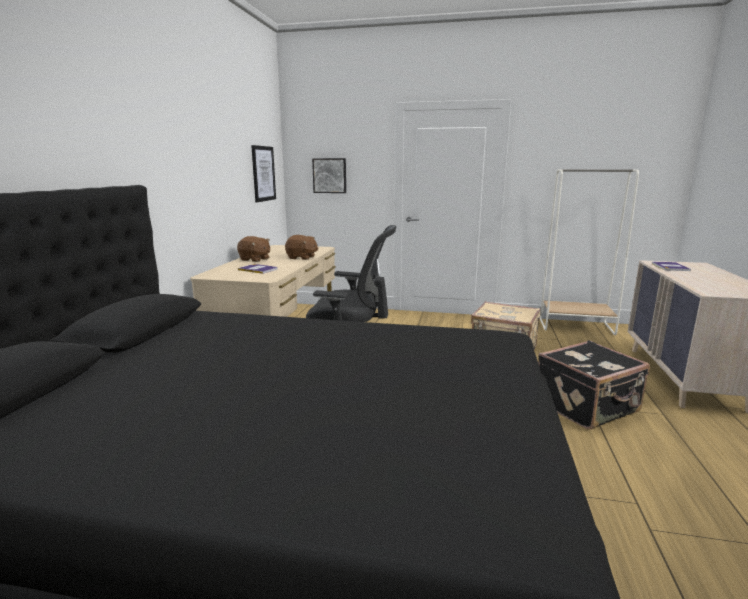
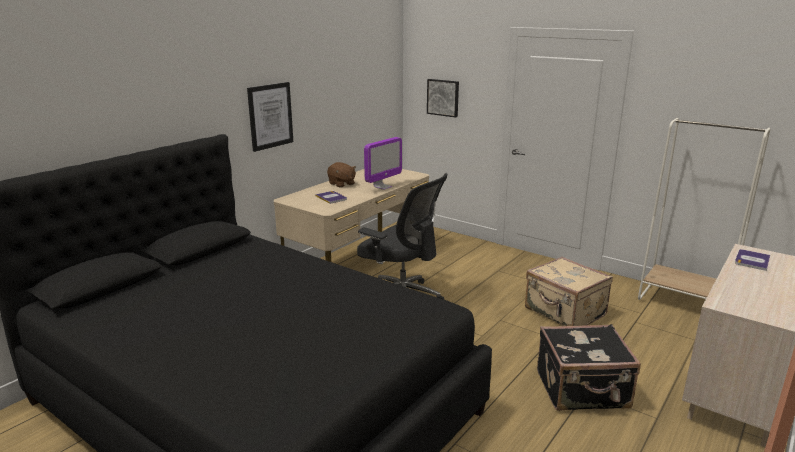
camera: 25 degrees right, 5 degrees up
(263, 173) = (372, 96): picture -> picture (270, 116)
(301, 258) = (382, 187): brown plush toy -> monitor

